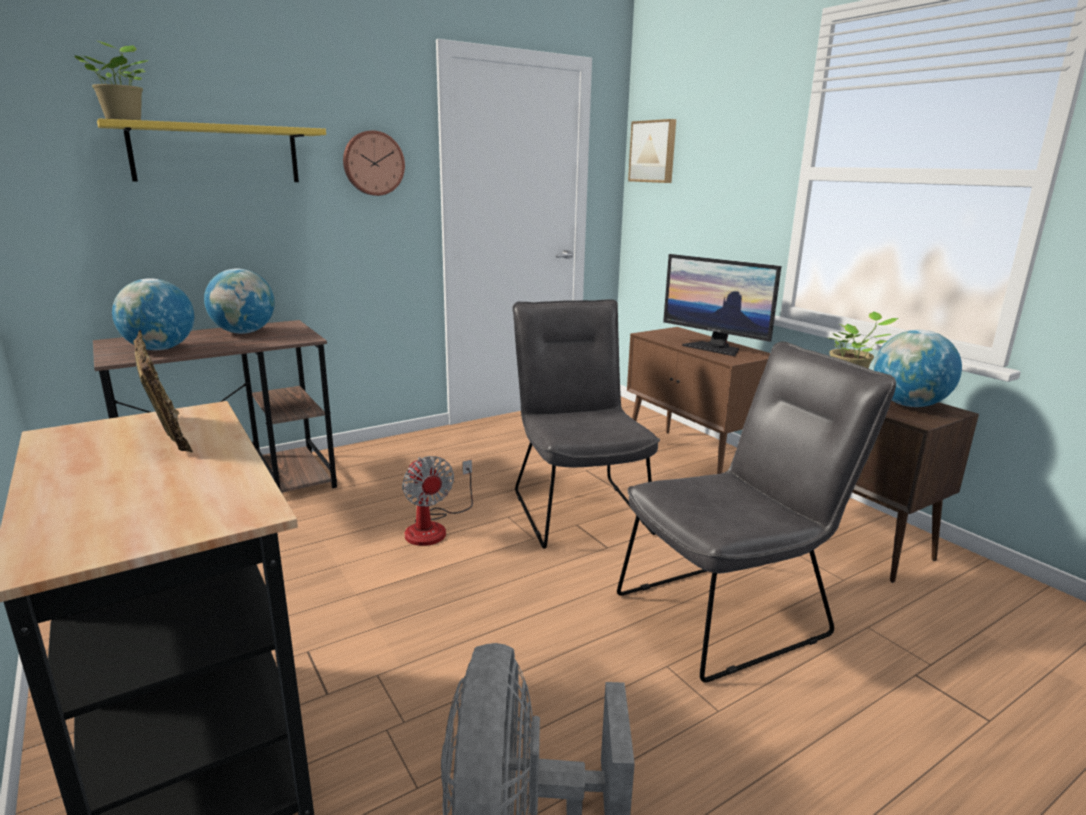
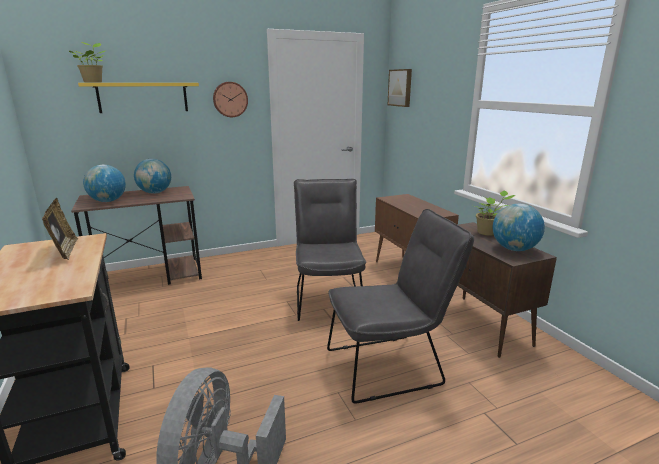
camera: 10 degrees right, 0 degrees up
(434, 527) = (243, 304): fan -> none
(714, 348) = (420, 208): monitor -> none

